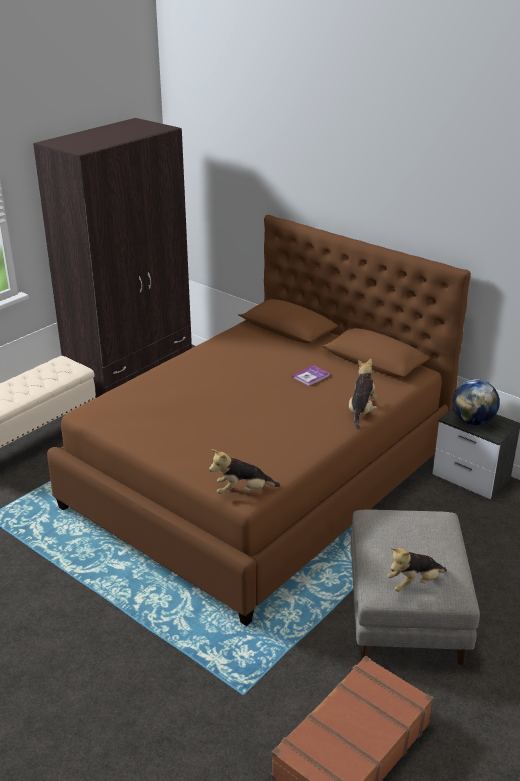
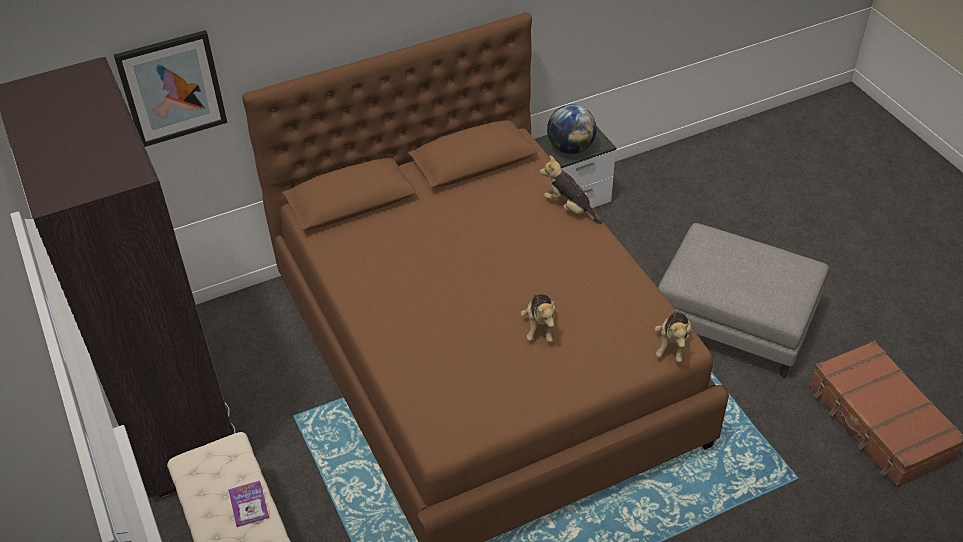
camera: 65 degrees left, 15 degrees up
(239, 190) = (172, 88): none -> picture
(311, 377) = (478, 220): book -> book (249, 504)
(414, 583) = (788, 287): plush toy -> plush toy (540, 326)

